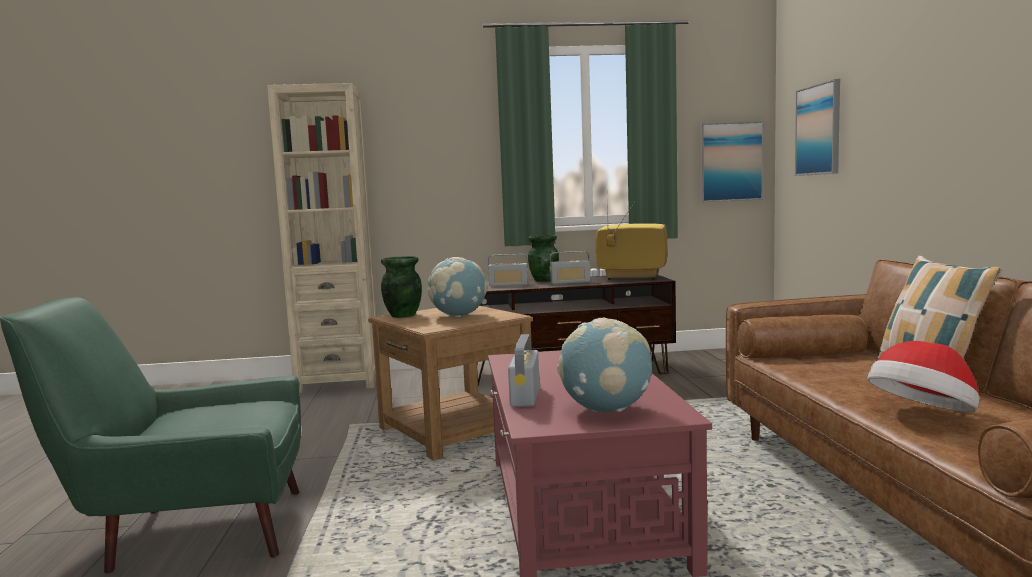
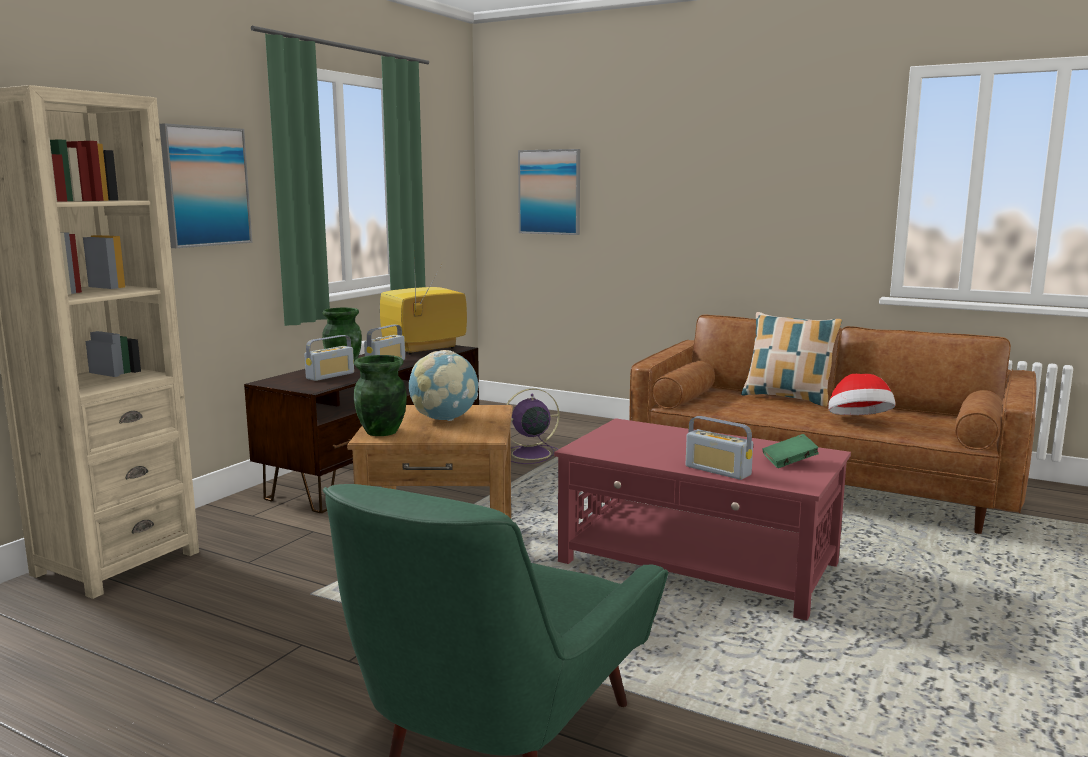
camera: 55 degrees left, 5 degrees up
(606, 410) = (789, 462): globe -> green book
(694, 390) = (529, 454): none -> purple fan
(731, 162) = (450, 215): picture -> picture (206, 186)

